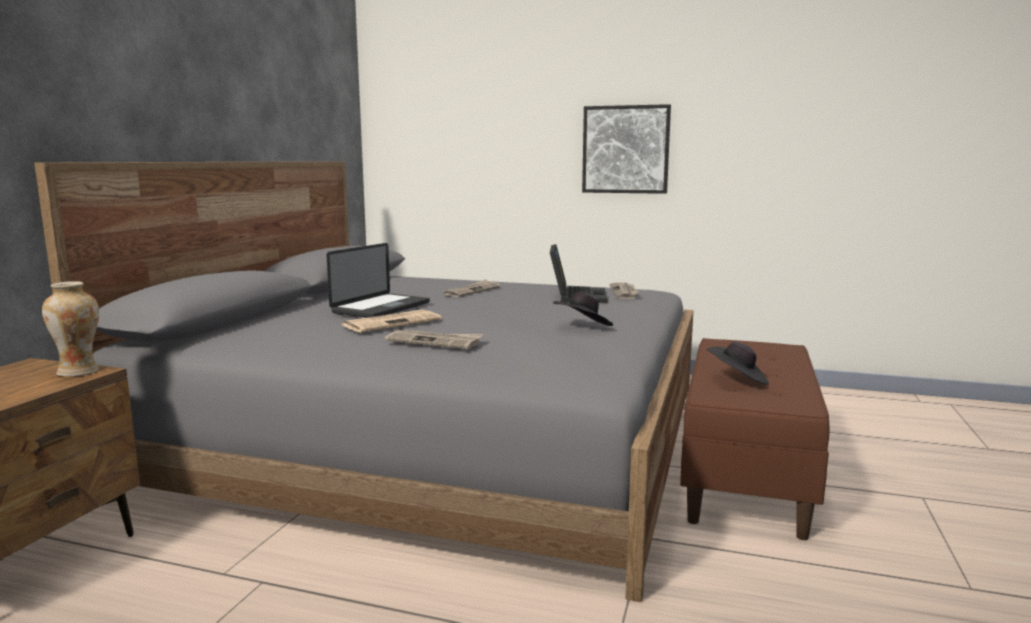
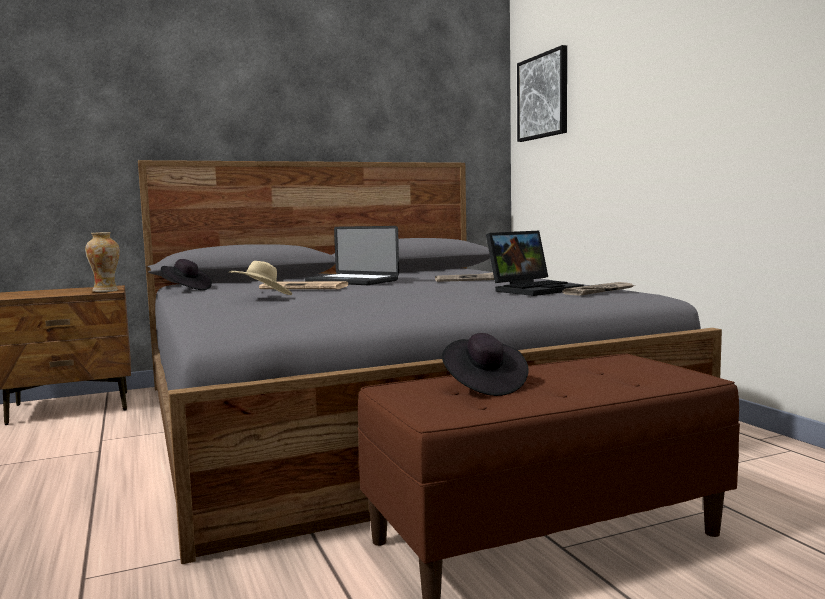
camera: 50 degrees right, 5 degrees down
(381, 307) = (351, 281): laptop -> laptop turned 45 degrees clockwise
(434, 341) = (262, 297): newspaper -> beige hat
(583, 327) = (405, 305): black hat -> black hat (186, 289)
(625, 149) = (711, 118): picture -> picture (543, 96)

